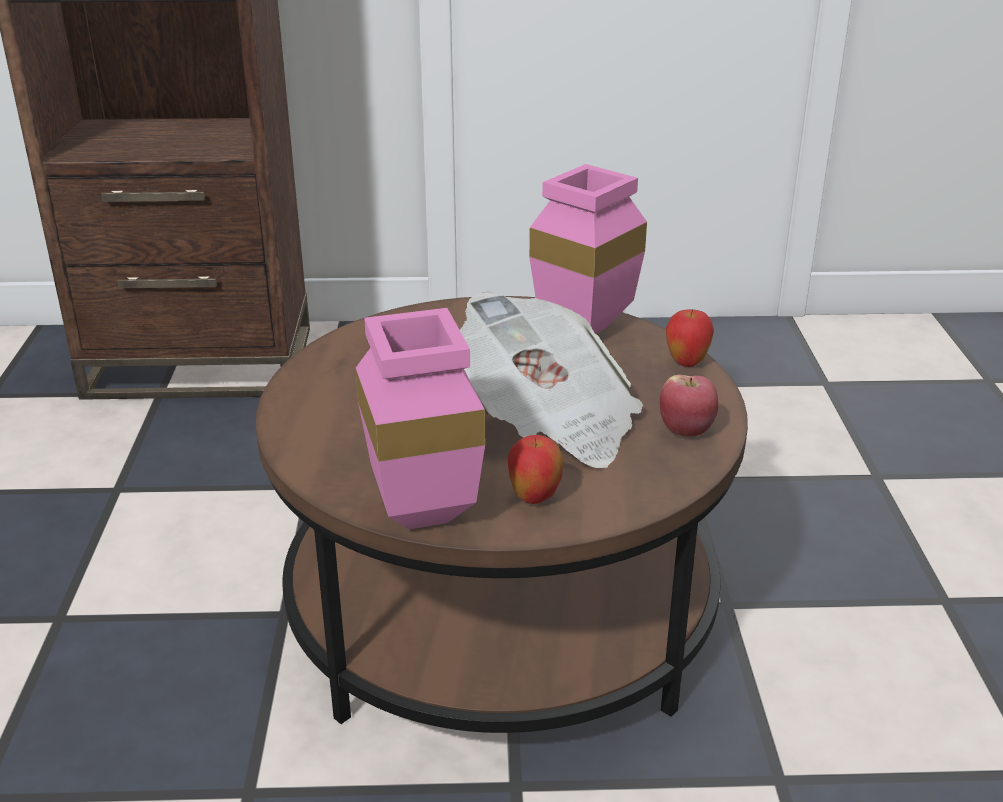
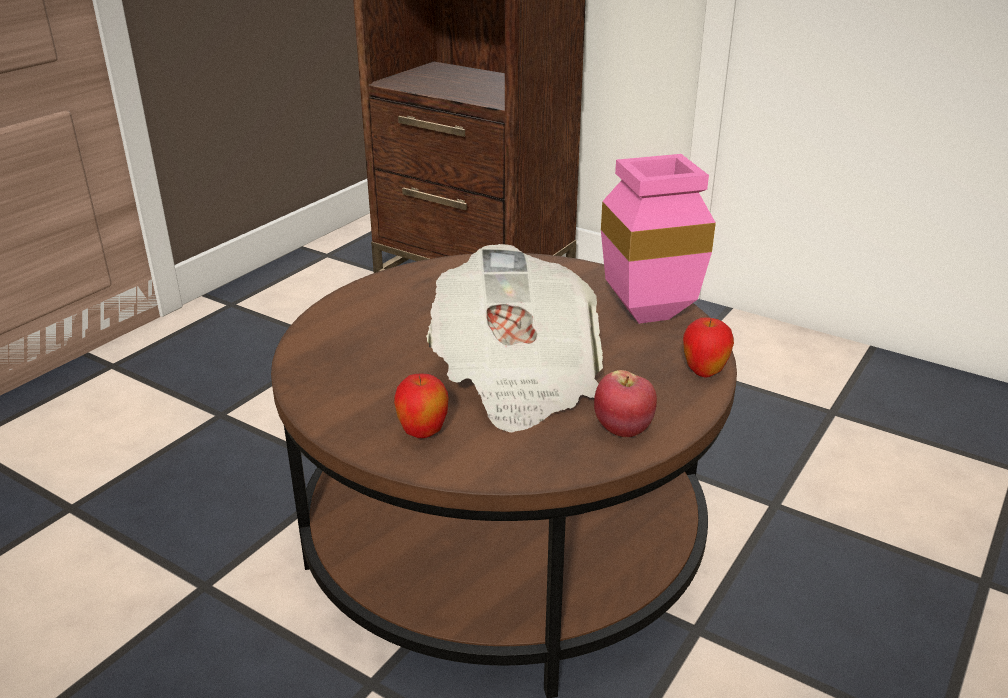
camera: 35 degrees right, 0 degrees up
(429, 517) = (330, 415): pink vase -> none

